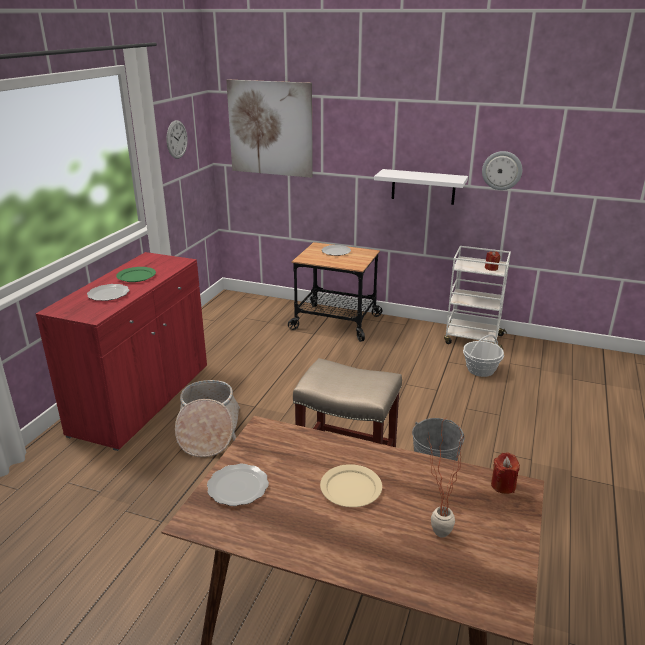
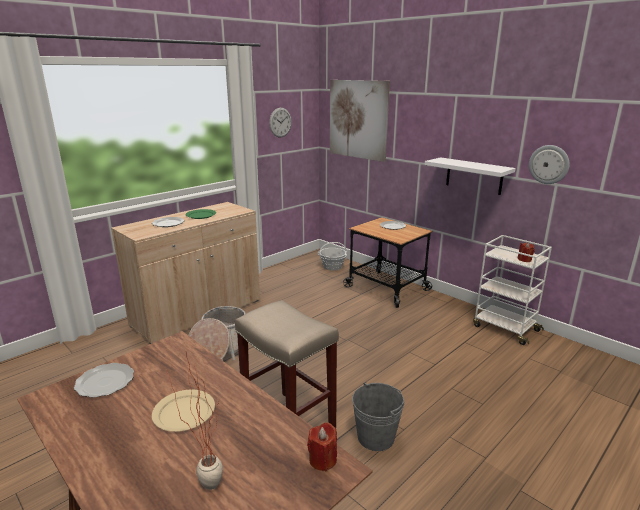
camera: 25 degrees right, 5 degrees down
(142, 399) = (198, 313): red cabinet -> beige cabinet
(480, 370) = (493, 357): basket -> basket (332, 266)

